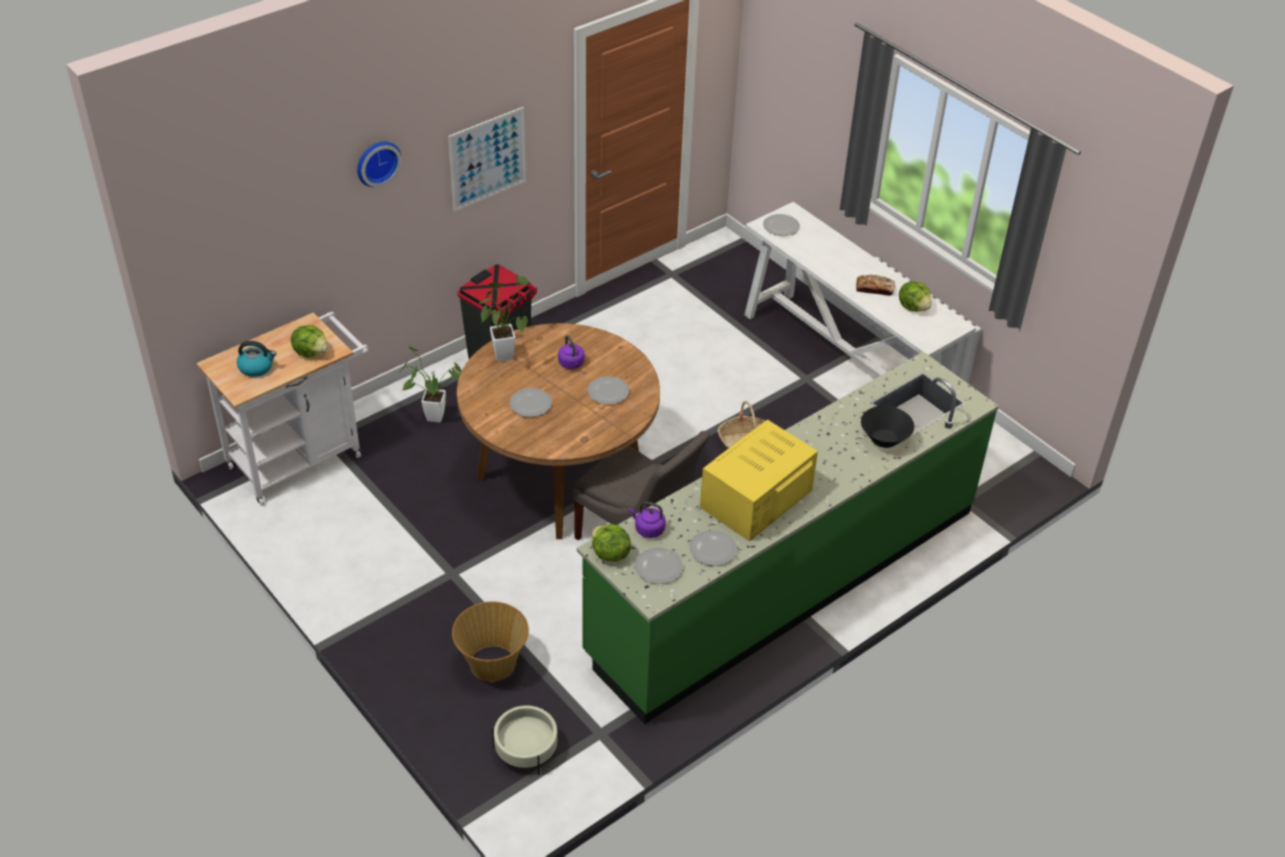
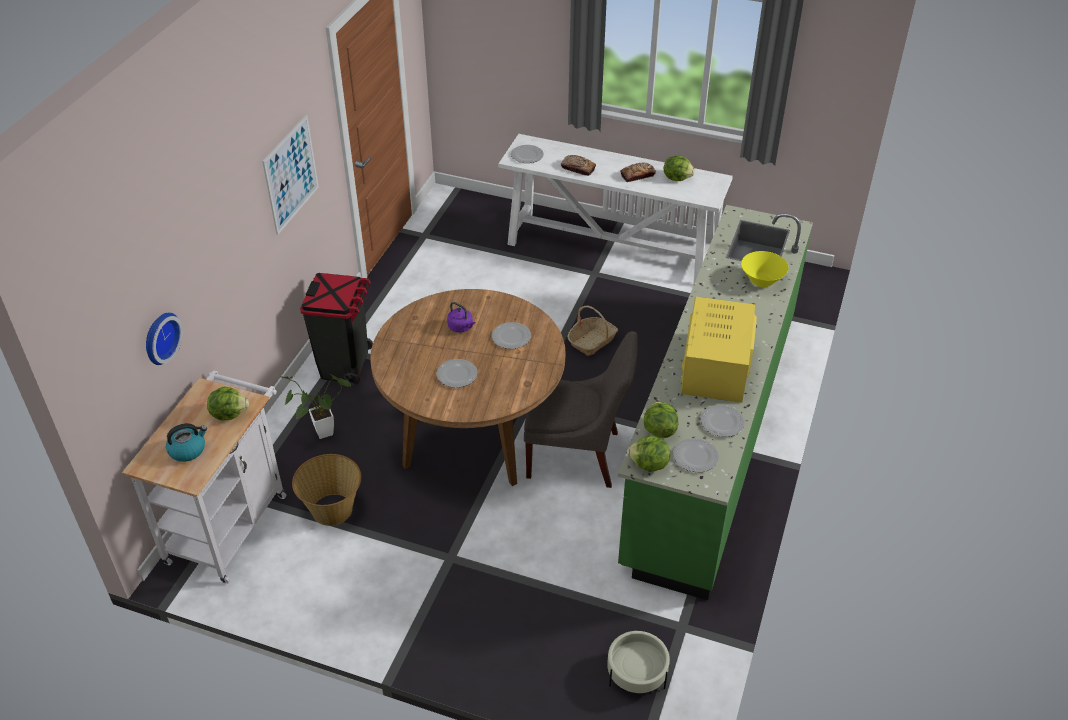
camera: 30 degrees left, 0 degrees up
(376, 162) = (217, 206): wall clock -> wall clock (159, 337)
(492, 664) = (549, 616): basket -> basket (332, 510)
(503, 353) = (395, 342): potted plant -> none
(648, 529) = (659, 430): purple kettle -> lettuce
(820, 258) = (578, 168): none -> bread
(884, 439) = (762, 280): black bowl -> yellow bowl

